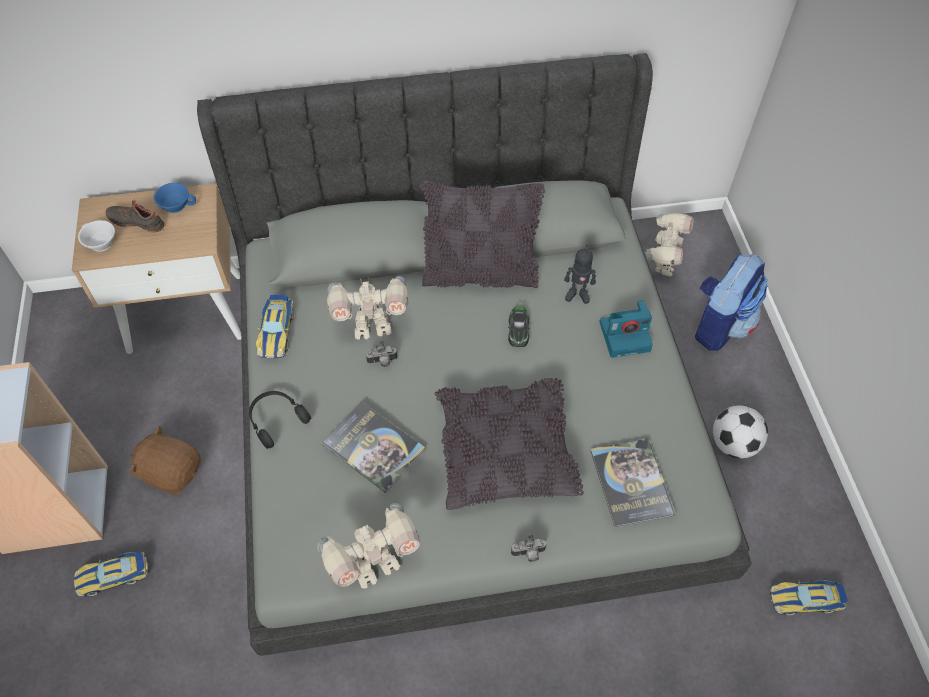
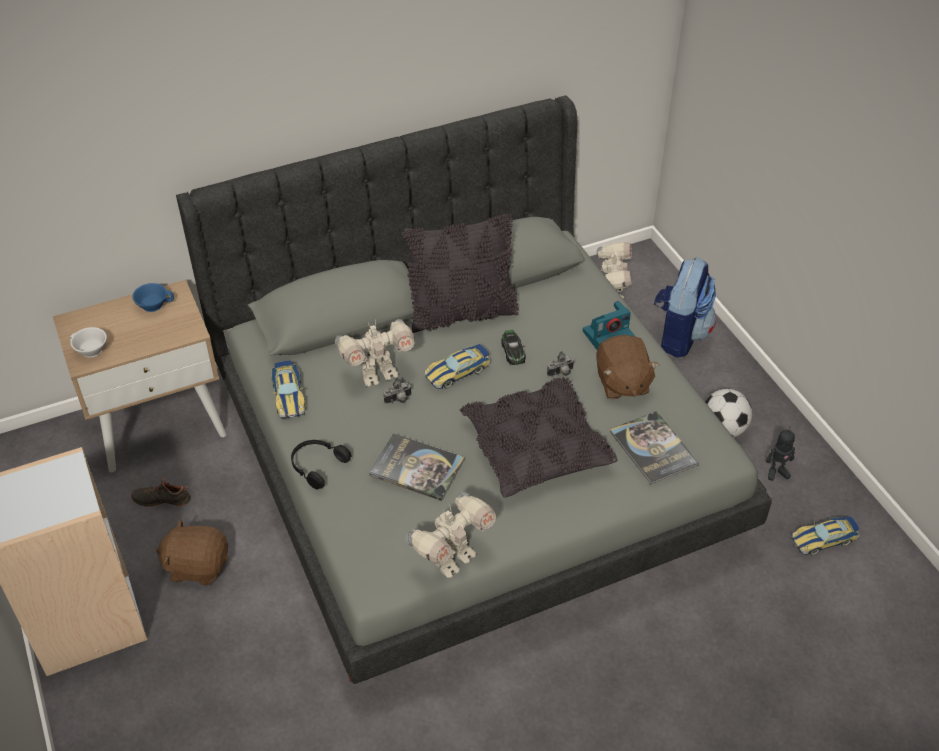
camera: 15 degrees left, 10 degrees down
(113, 576) = (171, 668): toy car -> toy car (457, 371)
(137, 221) = (120, 325): black shoe -> black shoe (162, 498)
(528, 554) = (584, 521): camera -> camera (561, 373)
(577, 294) = (555, 313): toy robot -> toy robot (776, 472)
(622, 393) = (622, 383): none -> brown plush toy

